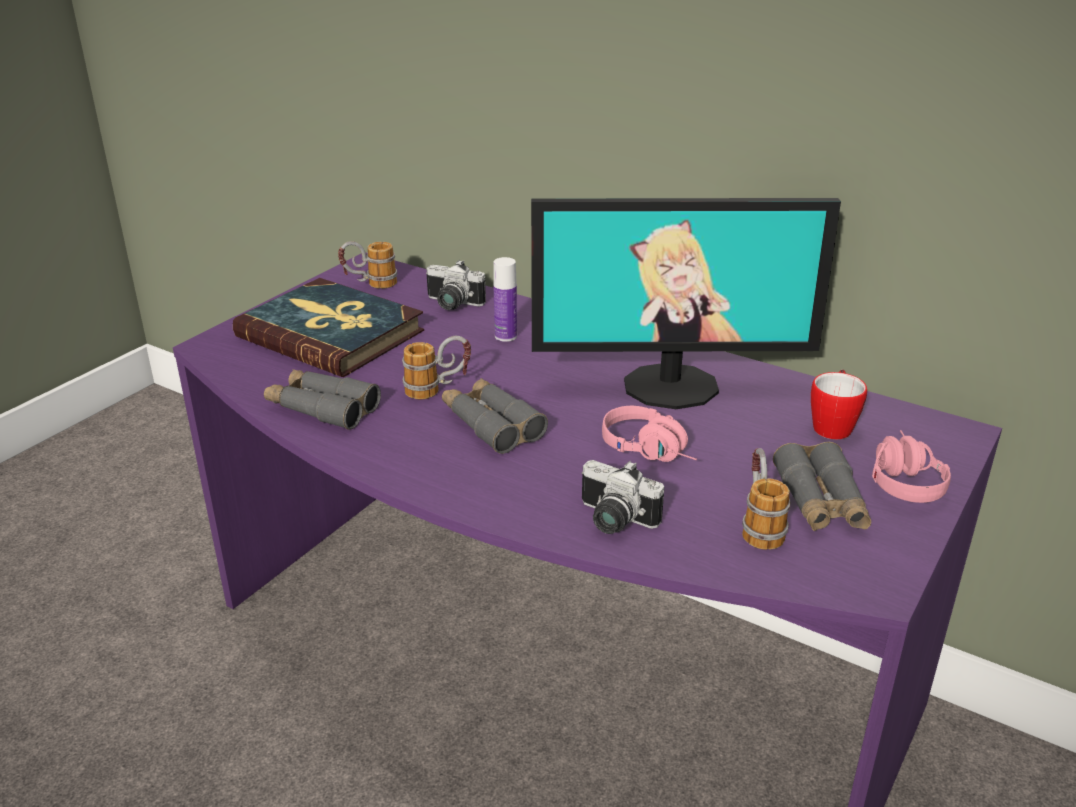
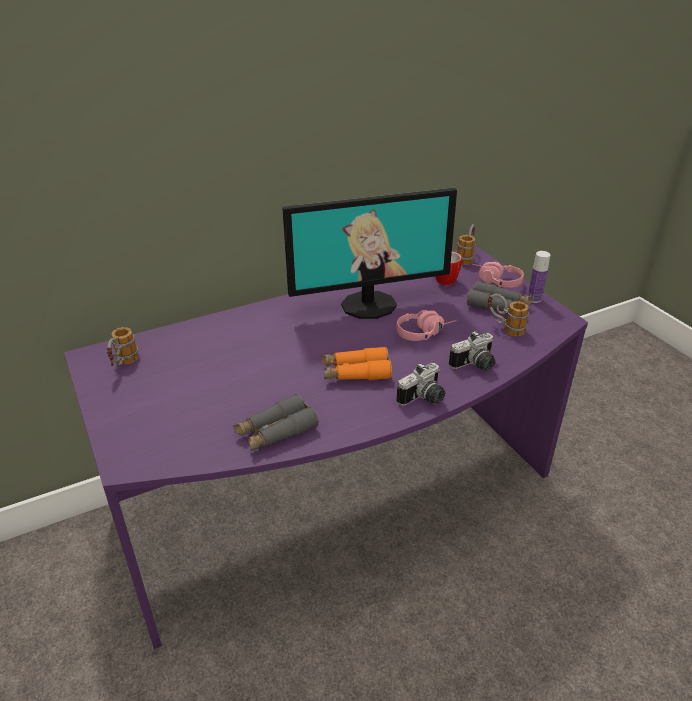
camera: 60 degrees left, 5 degrees up
(331, 334) = (177, 401): book -> none
(438, 390) = (298, 379): mug -> mug (466, 257)
(451, 304) = (195, 341): camera -> camera (424, 399)
(491, 424) = (355, 372): grey binoculars -> orange binoculars
(505, 336) = (260, 335): bottle -> bottle (534, 299)
(671, 385) = (368, 304): monitor -> monitor turned 45 degrees clockwise

